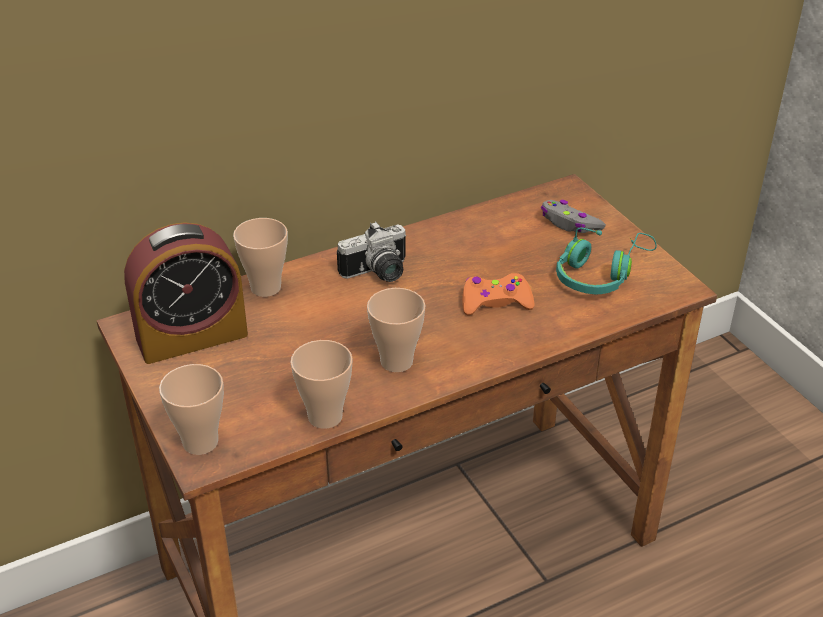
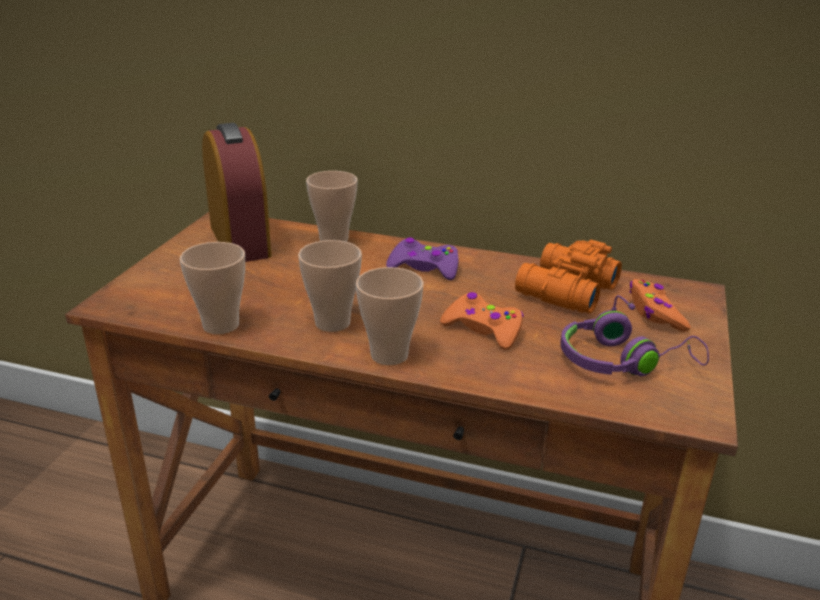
camera: 45 degrees right, 10 degrees down
(192, 336) = (240, 241): alarm clock -> alarm clock turned 135 degrees counterclockwise
(200, 442) = (128, 294): cup -> cup (389, 355)
(378, 273) = (424, 268): camera -> purple game controller
(495, 237) = (564, 291): none -> orange binoculars
(569, 223) = (655, 313): grey game controller -> orange game controller
(600, 274) = (622, 361): turquoise headphones -> purple headphones

